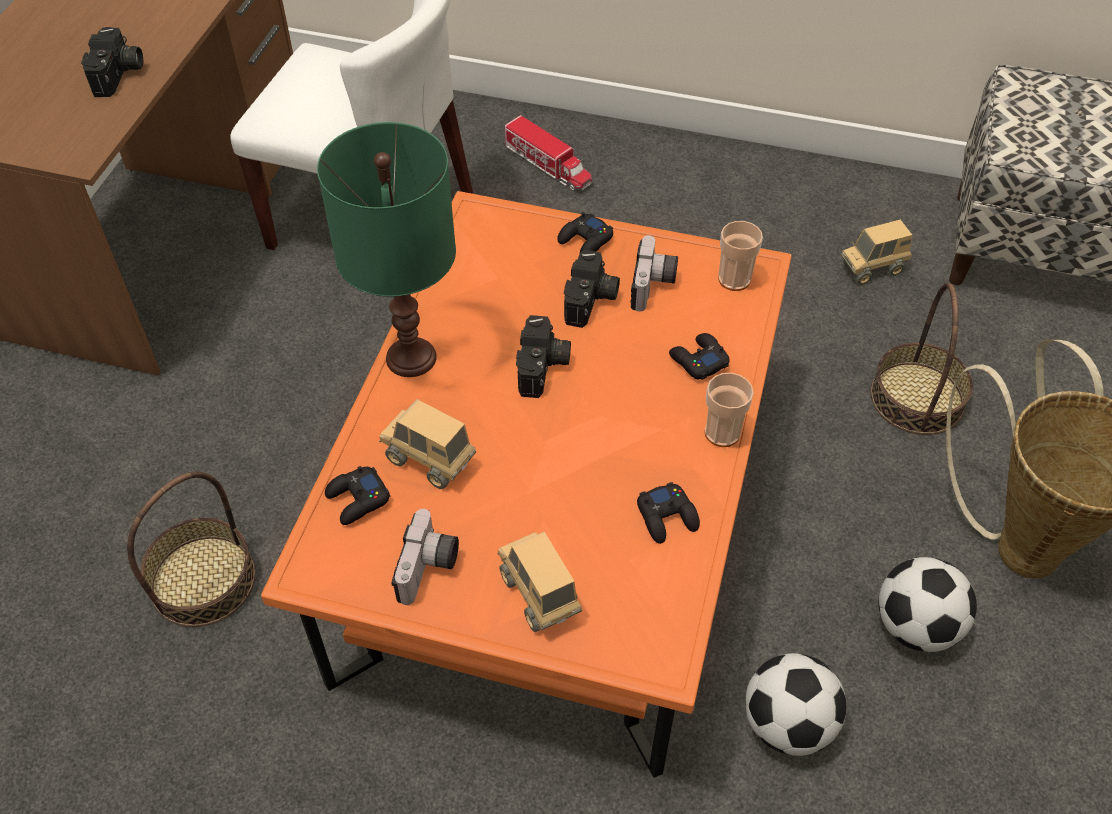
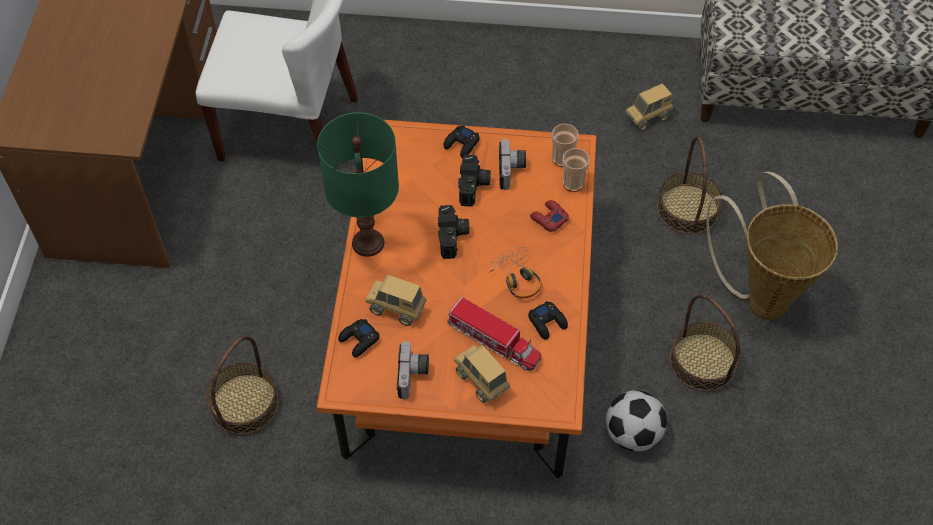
camera: 10 degrees left, 5 degrees up
(119, 75) = (130, 73): camera -> none
(548, 165) = (406, 66): toy truck -> toy truck (494, 341)
(631, 441) = (517, 278): none -> headphones
(698, 360) = (549, 218): black game controller -> red game controller
(722, 433) = (571, 264): cup -> cup (573, 183)
(916, 626) = (703, 361): football -> basket

